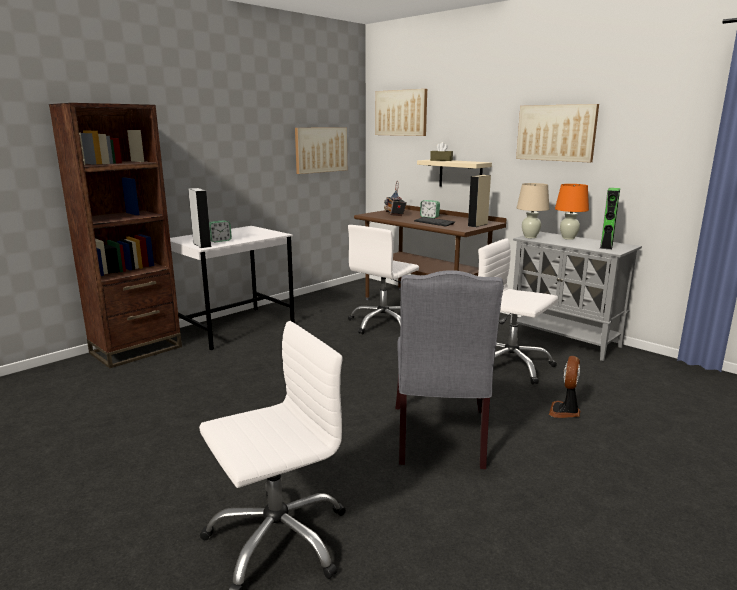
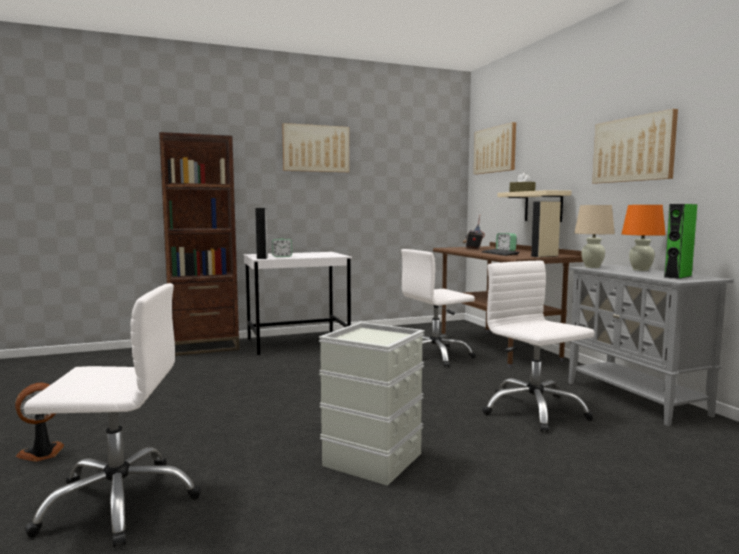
camera: 25 degrees right, 10 degrees down
(321, 150) = (414, 187): picture -> picture (316, 148)
(440, 439) = (371, 459): grey chair -> grey storage box
(565, 411) = (552, 465): fan -> fan (42, 454)

